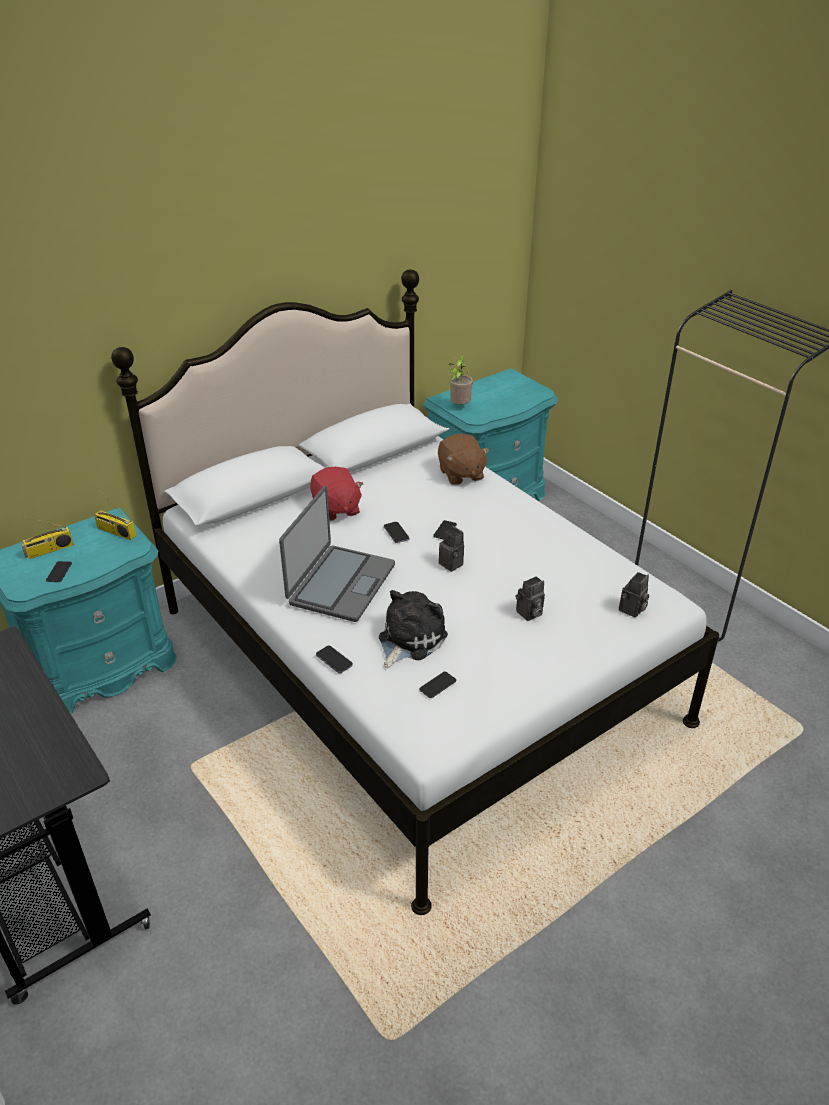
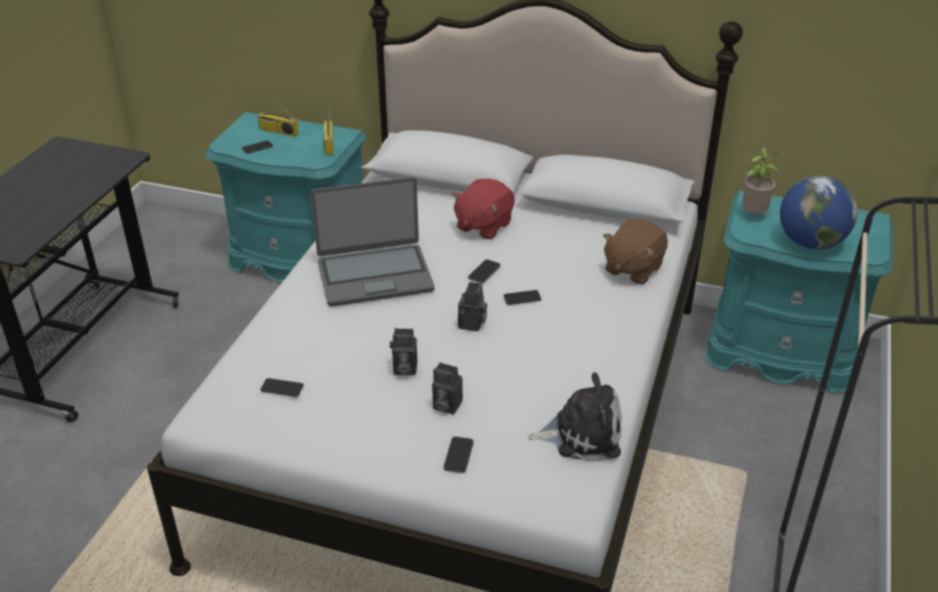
camera: 55 degrees right, 0 degrees up
(334, 660) = (270, 318): phone -> phone (458, 456)
(409, 639) = (332, 346): plush toy -> plush toy (582, 434)
(509, 404) = (810, 243): none -> globe
(632, 610) = (526, 478): camera -> camera (403, 369)

